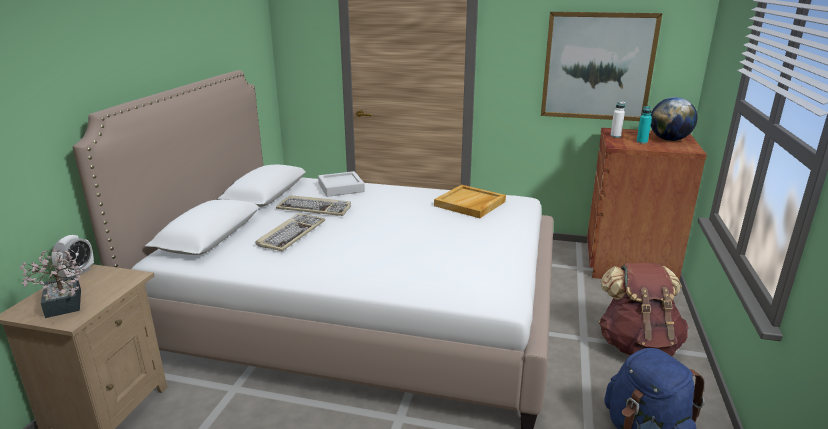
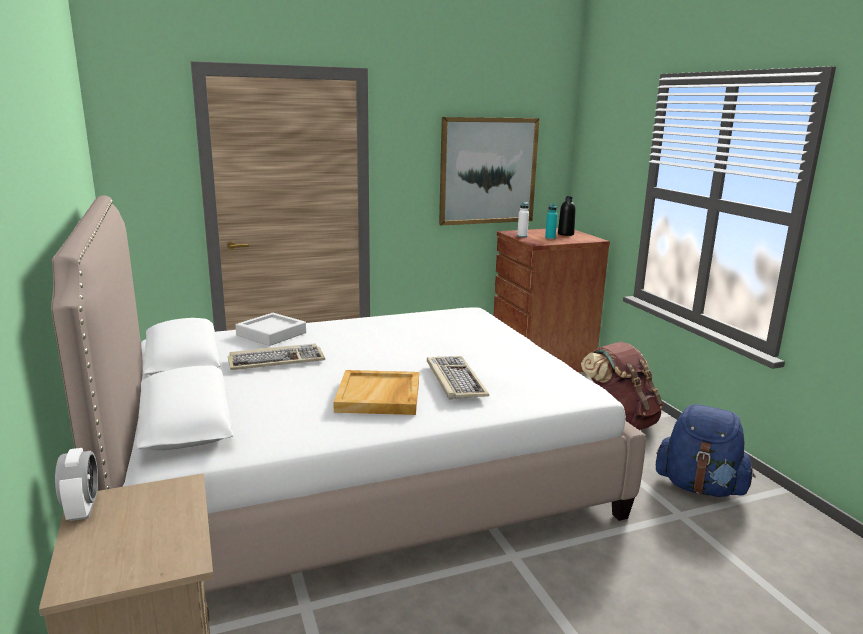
camera: 35 degrees left, 5 degrees down
(62, 306) = (139, 552): potted plant -> none
(291, 234) = (294, 391): keyboard -> keyboard (454, 380)
(470, 204) = (433, 322): beige tray -> beige tray (379, 396)
(669, 140) = (565, 234): globe -> black bottle

